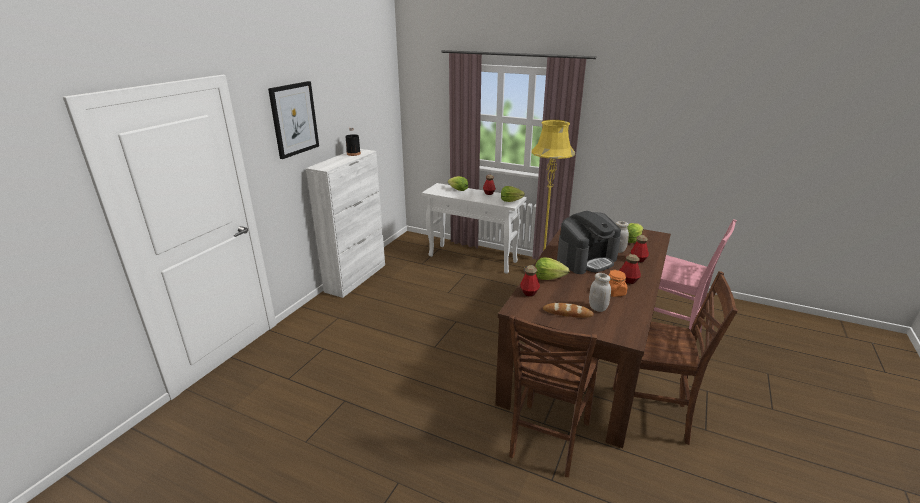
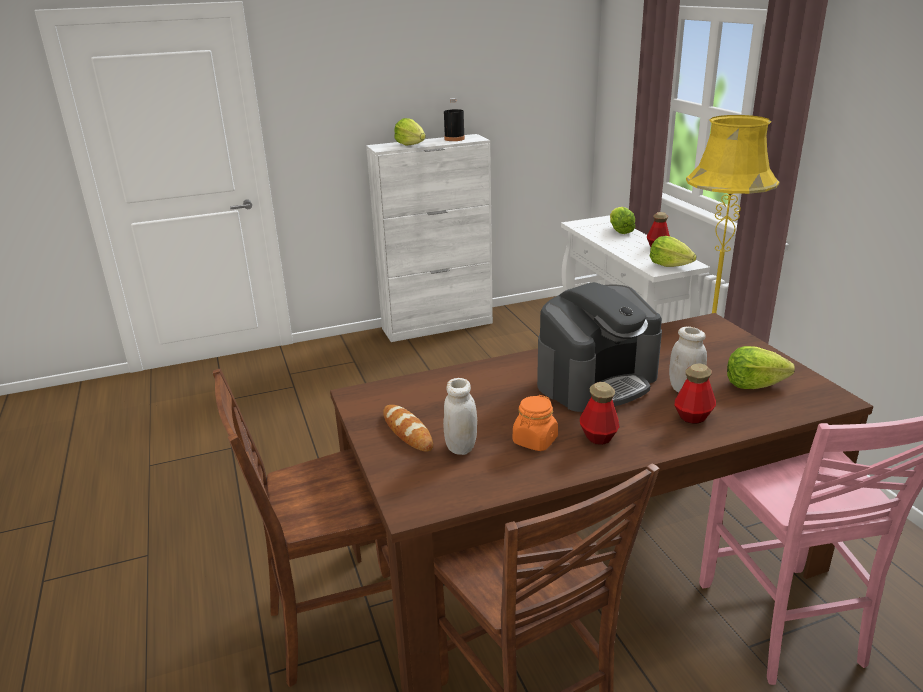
camera: 45 degrees right, 0 degrees up
(294, 119) = (354, 73): picture -> none
(529, 293) = (417, 385): bottle -> none
(548, 278) = (484, 379): lettuce -> lettuce (411, 145)
(586, 260) = (596, 381): coffee machine -> coffee machine turned 45 degrees counterclockwise

